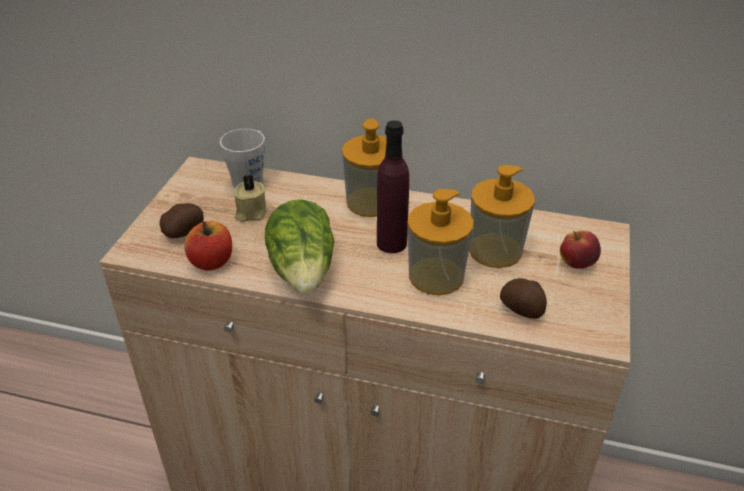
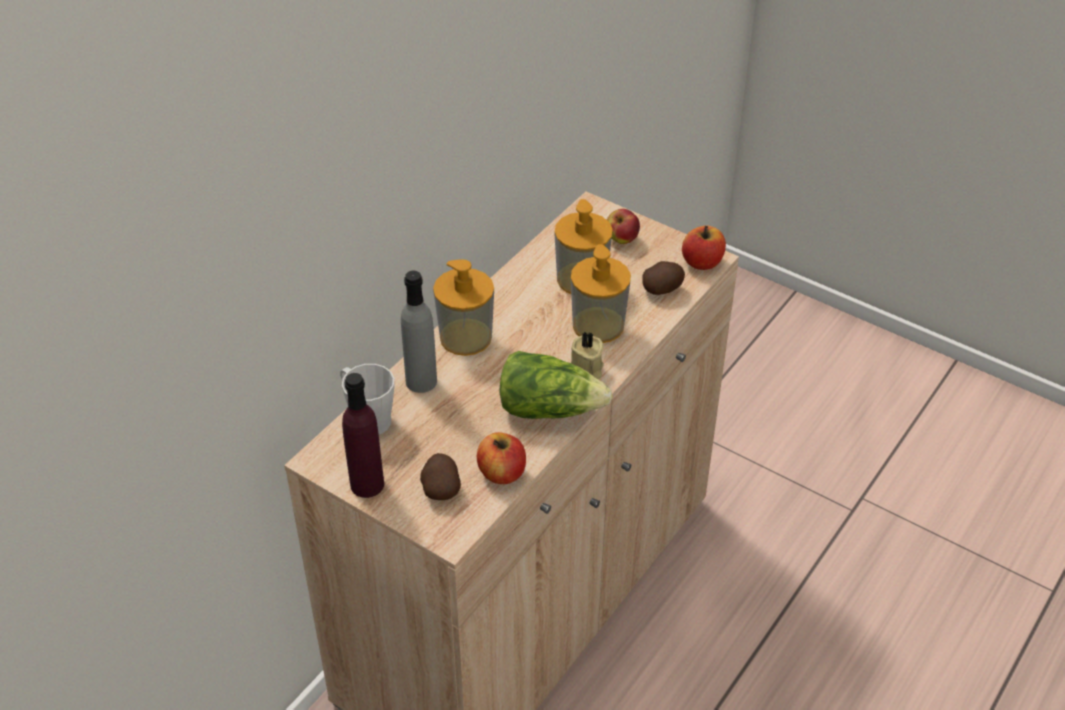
camera: 70 degrees left, 5 degrees up
(250, 213) = (433, 430): beige candle -> beige candle (586, 369)
(304, 193) = (421, 381): none -> grey bottle
(391, 243) = (538, 340): purple bottle -> purple bottle (367, 484)
(591, 332) = (702, 262): none -> apple

